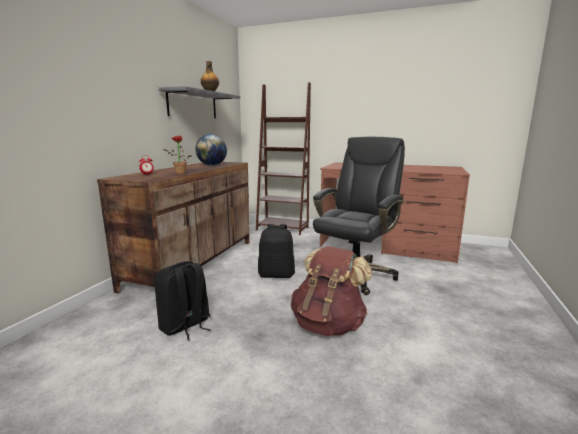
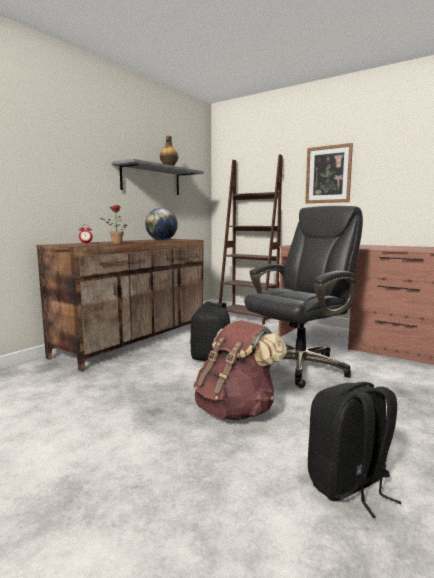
camera: 15 degrees right, 5 degrees down
(185, 326) = (90, 393): black backpack -> black backpack (349, 486)
(352, 102) = (328, 174): none -> picture

